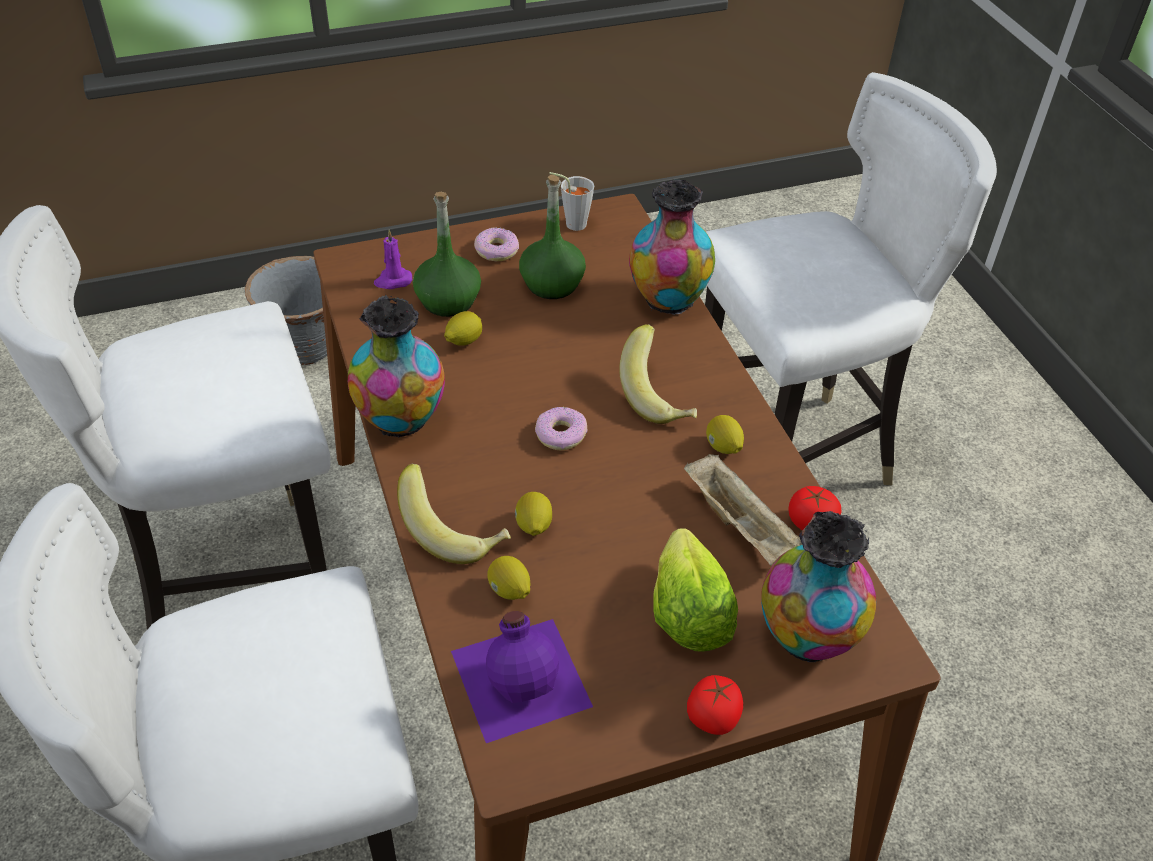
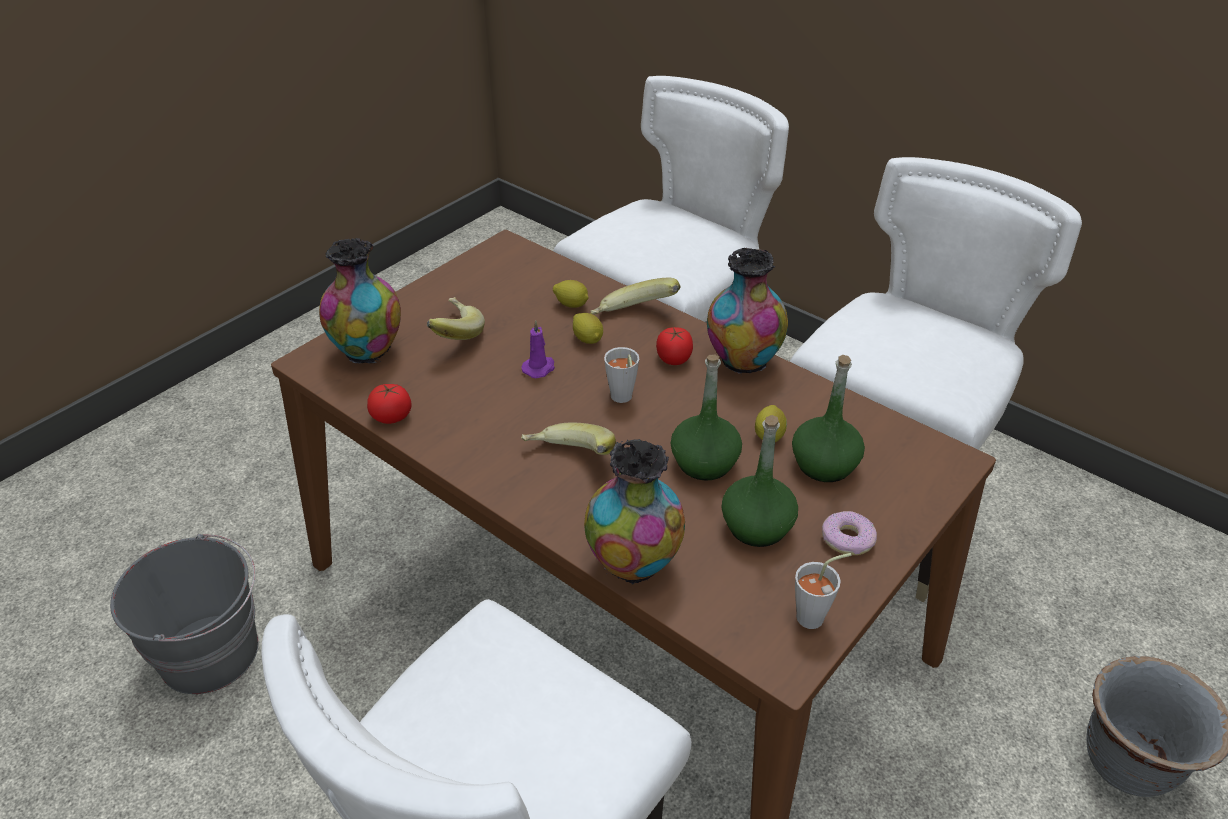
camera: 150 degrees right, 5 degrees down
(393, 280) = (892, 461): purple candle -> purple candle (539, 368)
(522, 676) = (530, 275): purple bottle -> none
(543, 344) = (704, 462): none -> green bottle
(560, 434) = (622, 399): donut -> grey cup
(687, 613) = (453, 334): lettuce -> banana
(713, 717) = (410, 297): tomato -> tomato (674, 358)
(723, 447) = (489, 442): lemon -> none
(741, 526) = (444, 394): beige tray -> none
(1008, 805) = (211, 652): none -> grey bucket

